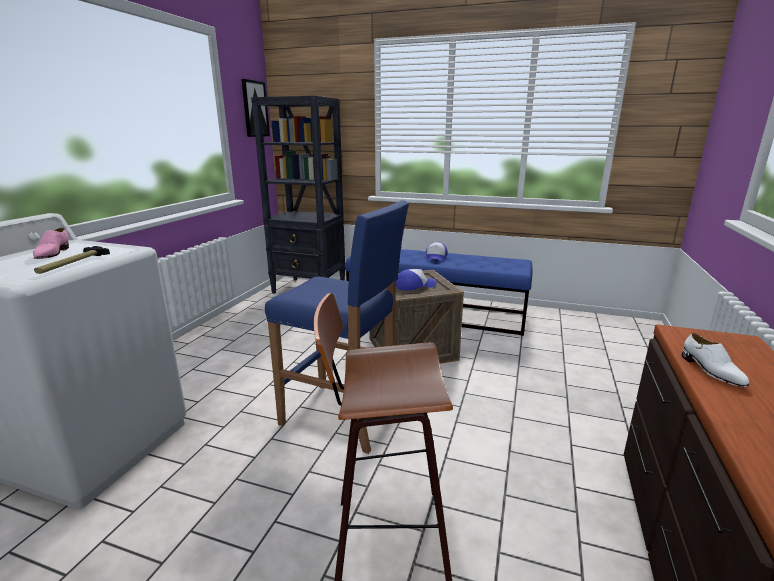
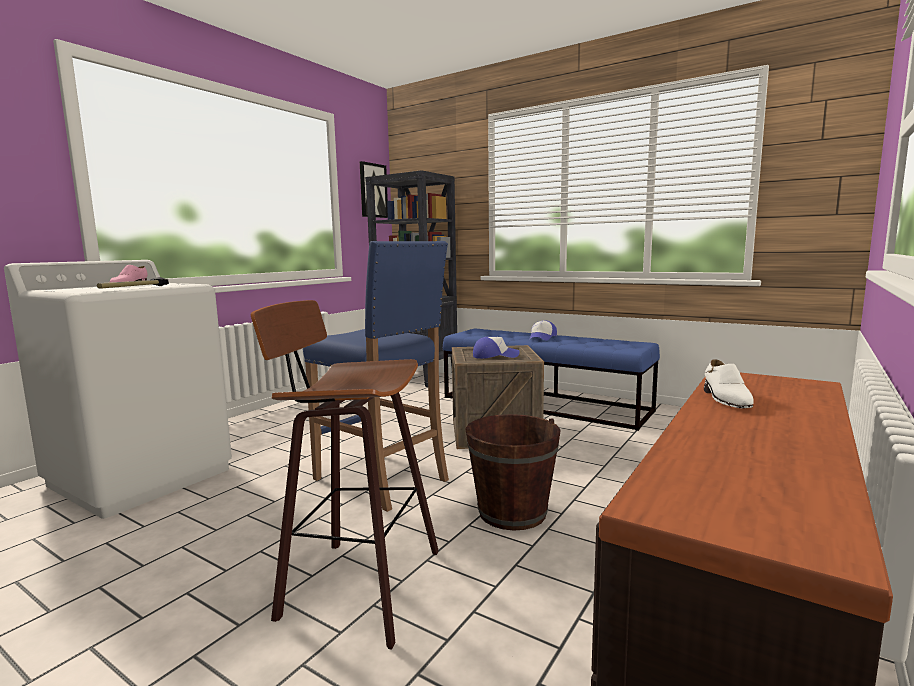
camera: 15 degrees right, 10 degrees down
(473, 438) = (512, 512): none -> brown bucket

